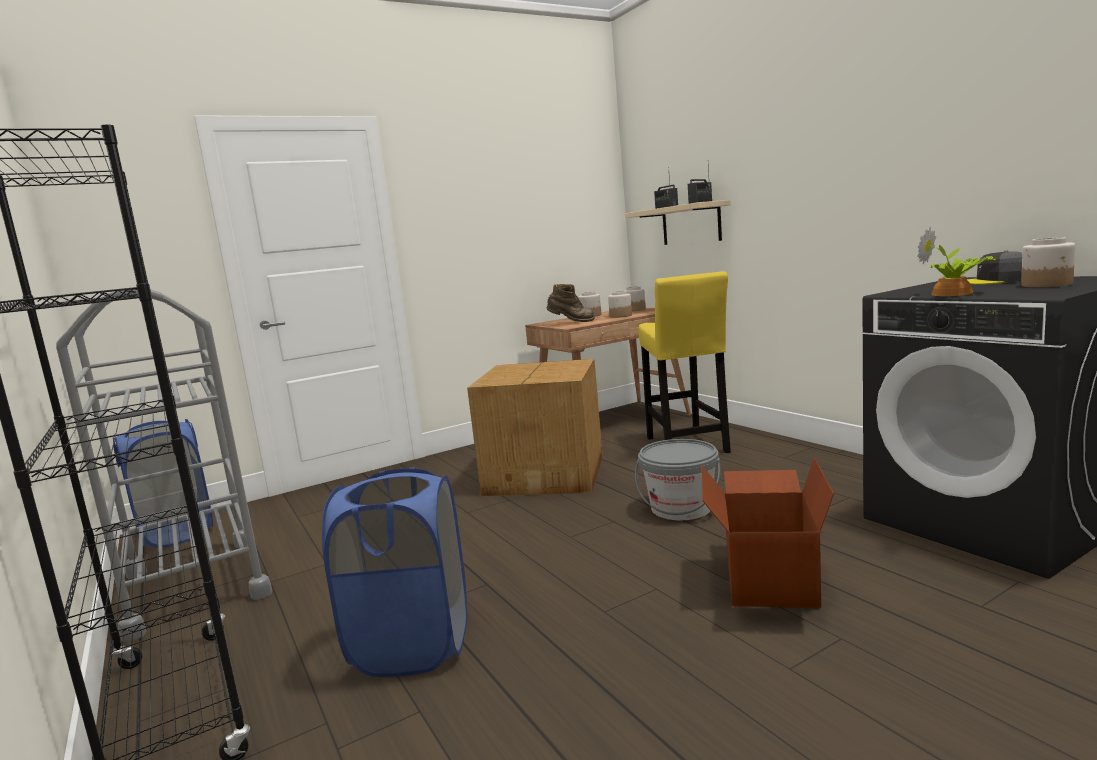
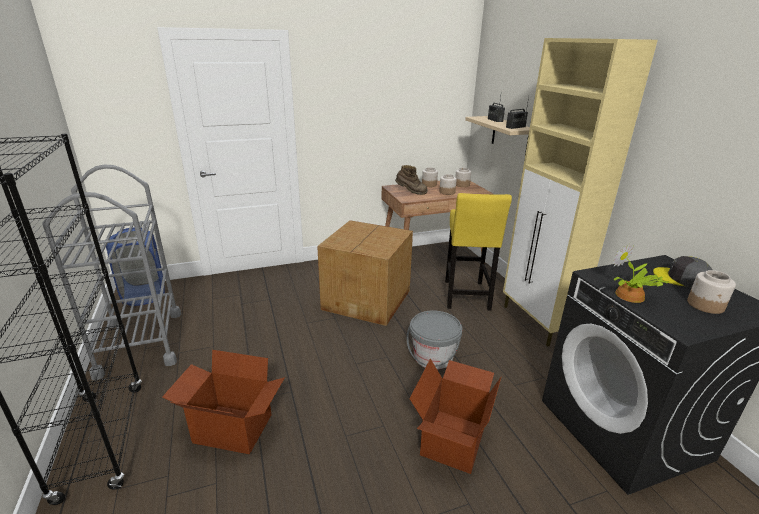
camera: 10 degrees right, 15 degrees up
(412, 645) = (232, 430): blue laundry basket -> cardboard box
(801, 452) = (537, 323): none -> beige cabinet

